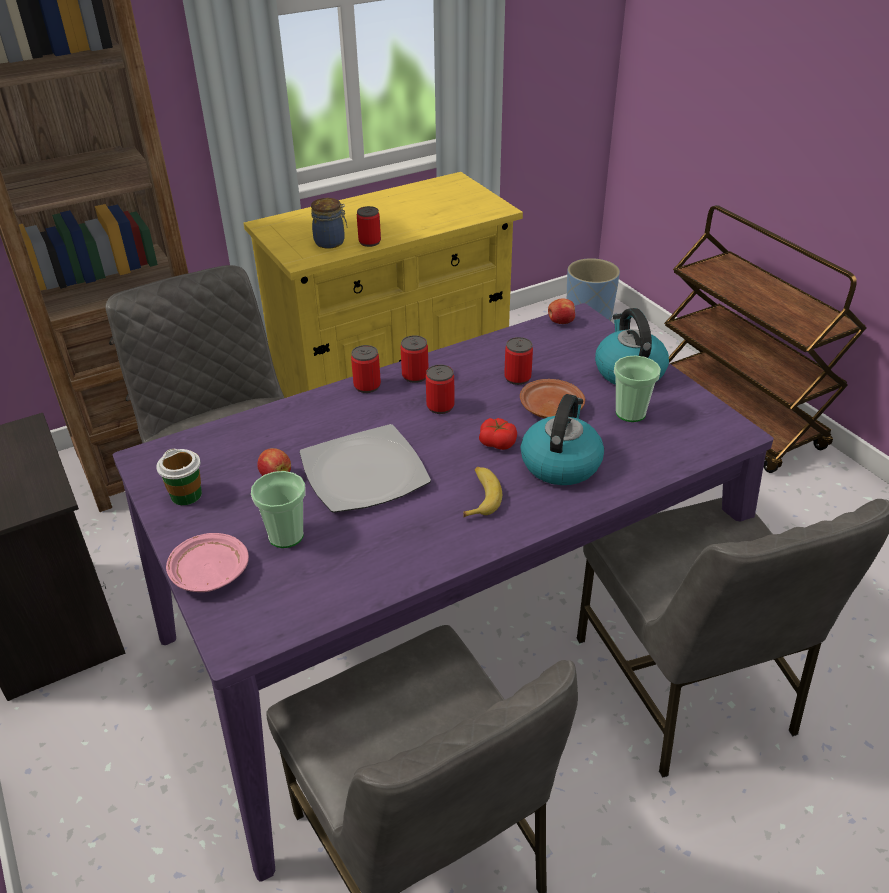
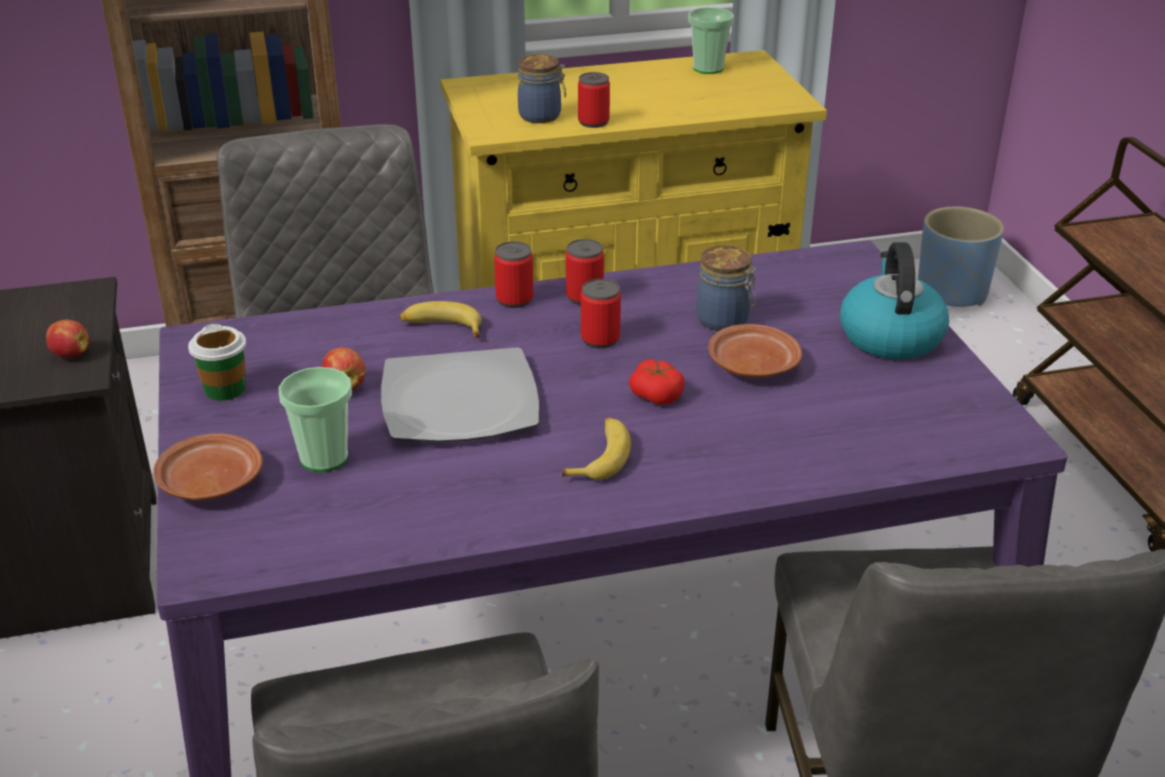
camera: 15 degrees right, 5 degrees down
(209, 572) = (210, 482): pink plate -> brown plate
(325, 417) = (442, 328): none -> banana
(517, 378) = (724, 320): can -> jar
(560, 322) = (821, 260): apple -> apple (70, 354)
(560, 463) = (732, 435): kettle -> none
(630, 413) = (865, 389): cup -> cup (708, 68)

